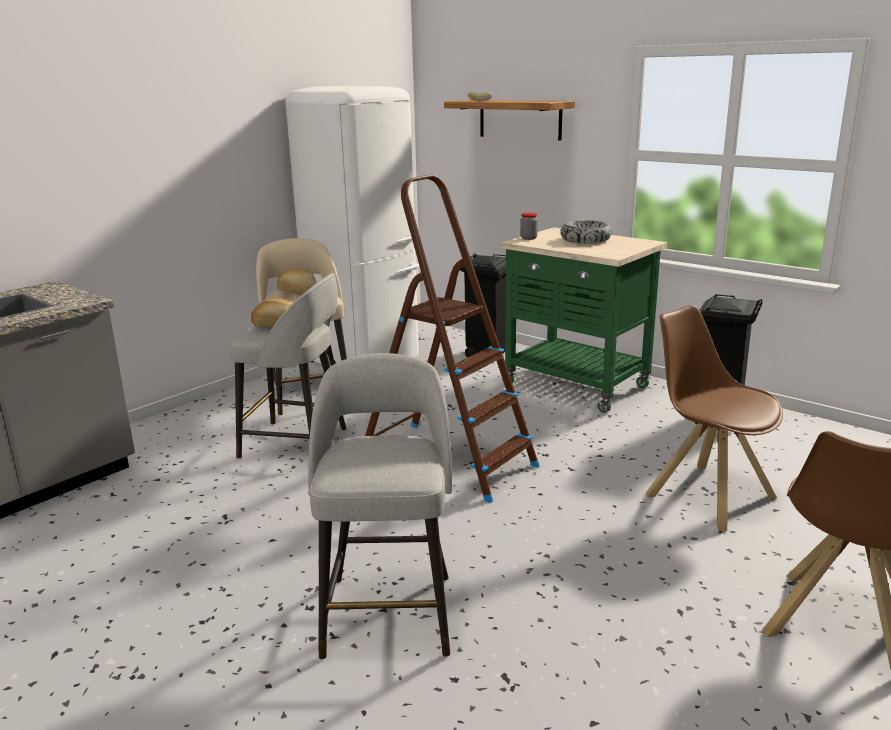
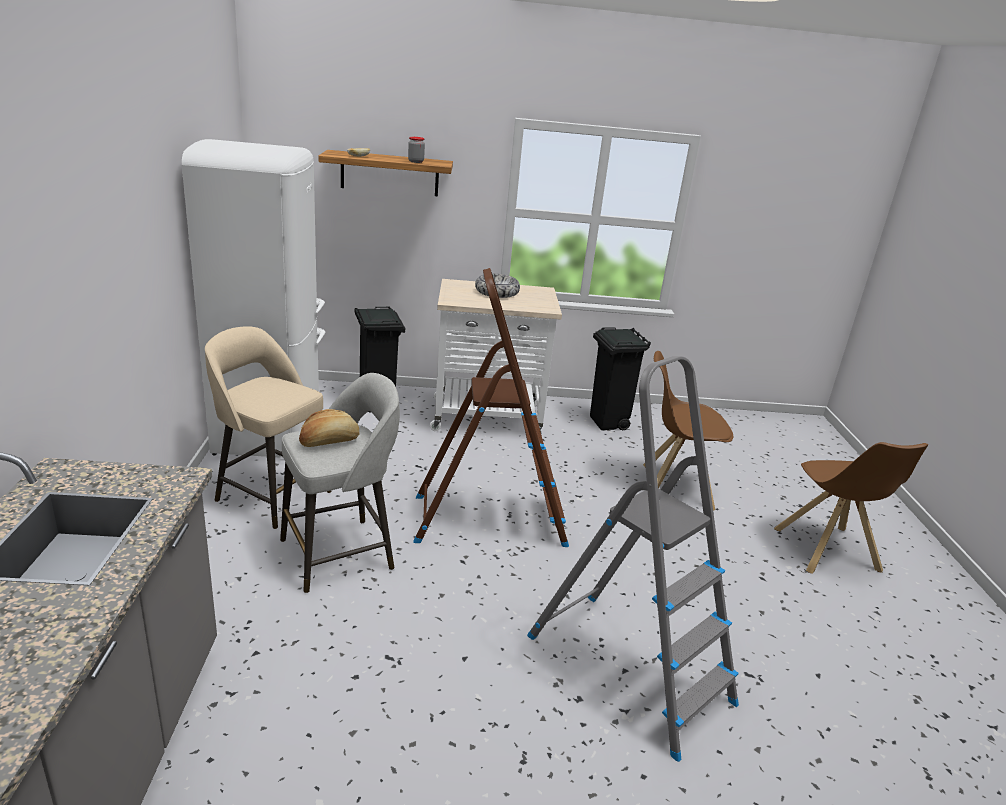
camera: 45 degrees left, 5 degrees up
(298, 293) = (265, 392): bread -> none
(389, 611) = (630, 669): grey stool -> grey step ladder
(528, 238) = (451, 296): jar -> jar (416, 161)
(576, 386) = (487, 418): green cart -> white cart

